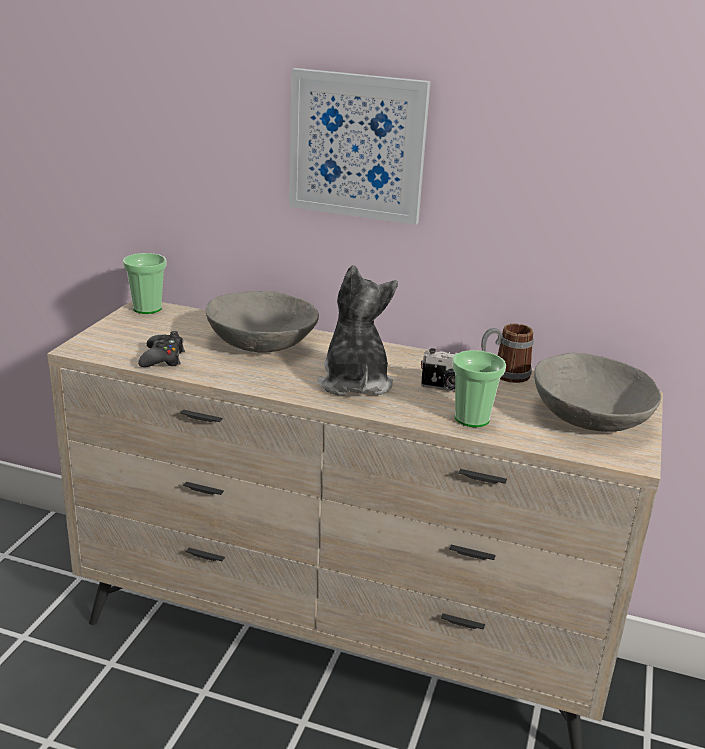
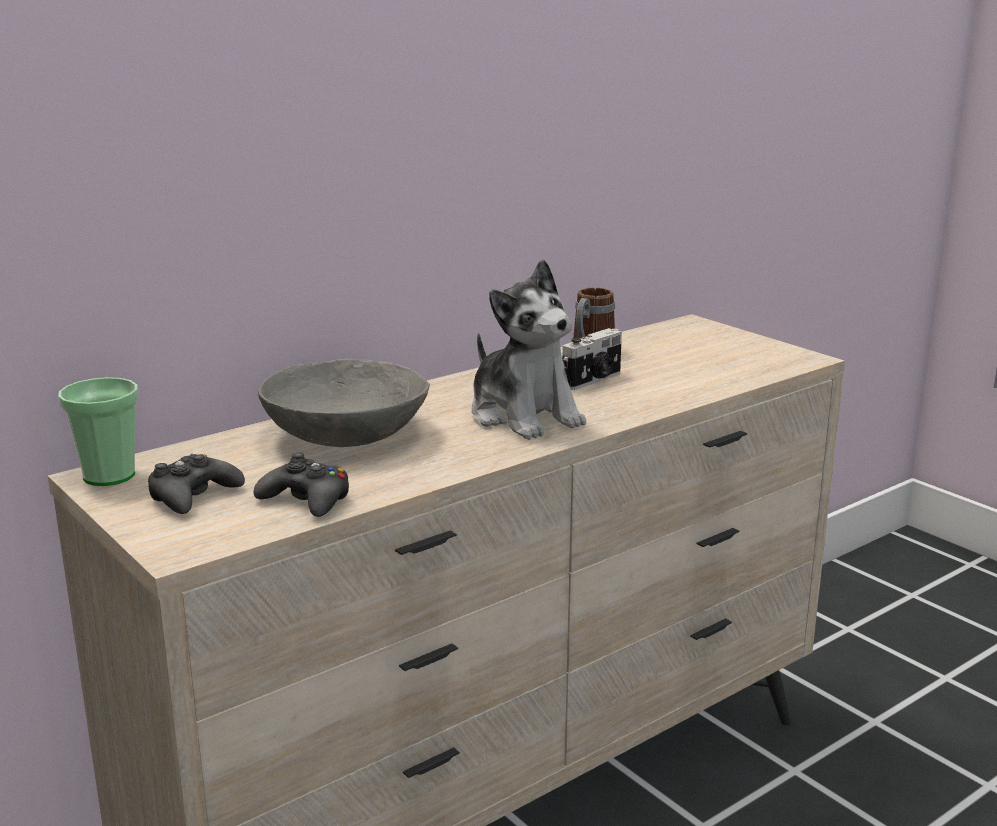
camera: 55 degrees left, 5 degrees down
(142, 332) = (193, 496): none -> black game controller
(354, 382) = (524, 416): plush toy -> plush toy turned 150 degrees counterclockwise
(357, 146) = (368, 118): picture -> none
(472, 418) = (669, 390): cup -> none
(589, 416) = (713, 349): grey bowl -> none

